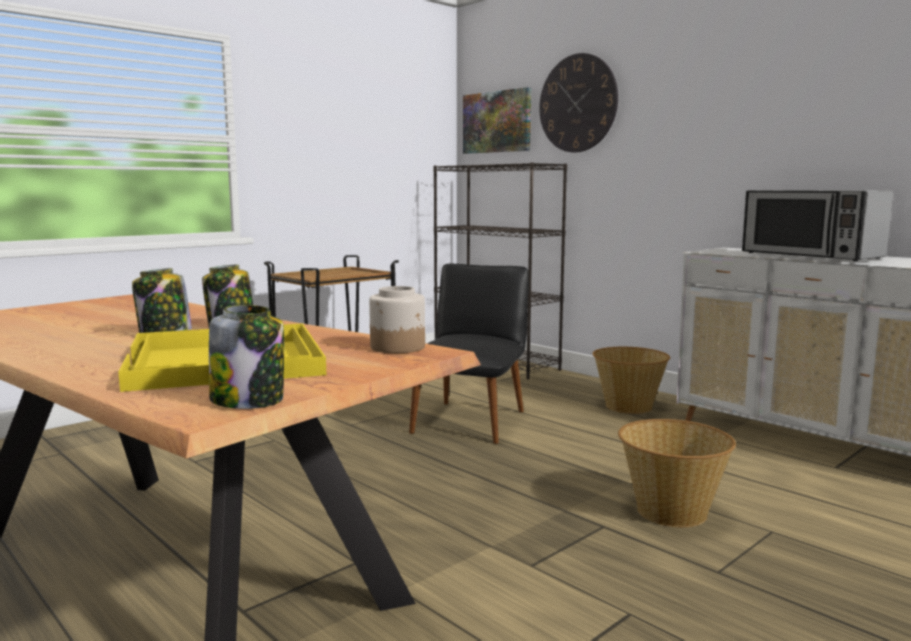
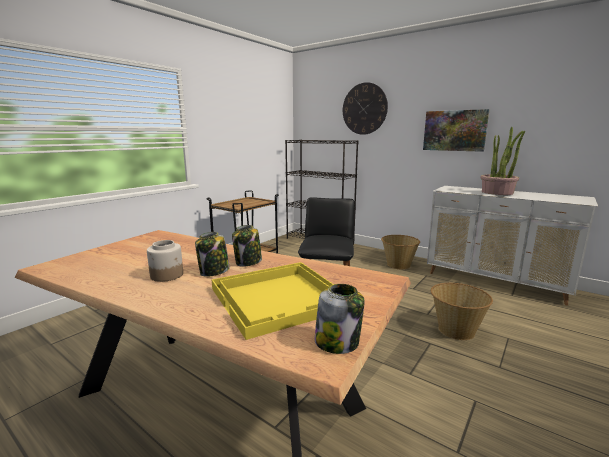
camera: 10 degrees left, 5 degrees up
(398, 347) = (364, 276): jar -> jar (167, 275)
(497, 122) = (317, 116): picture -> picture (454, 130)
(810, 255) = (497, 192): microwave -> potted plant

